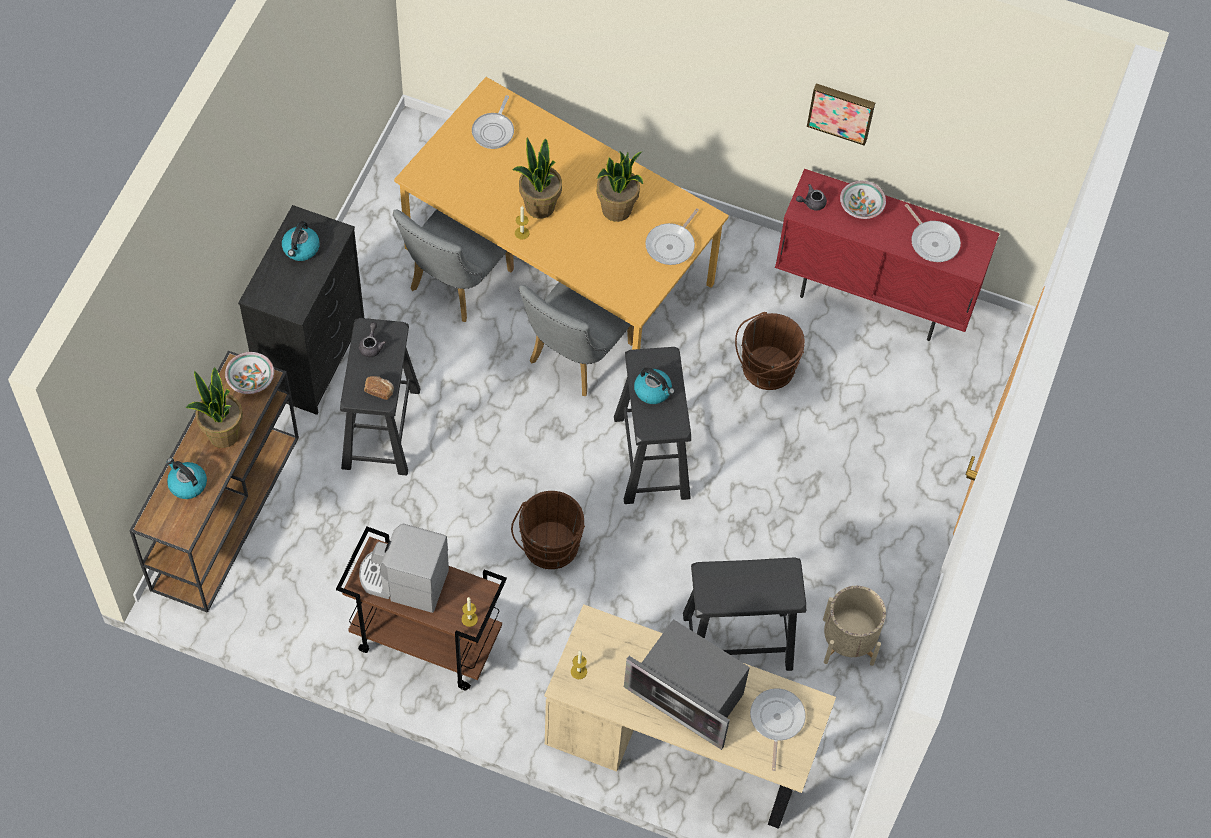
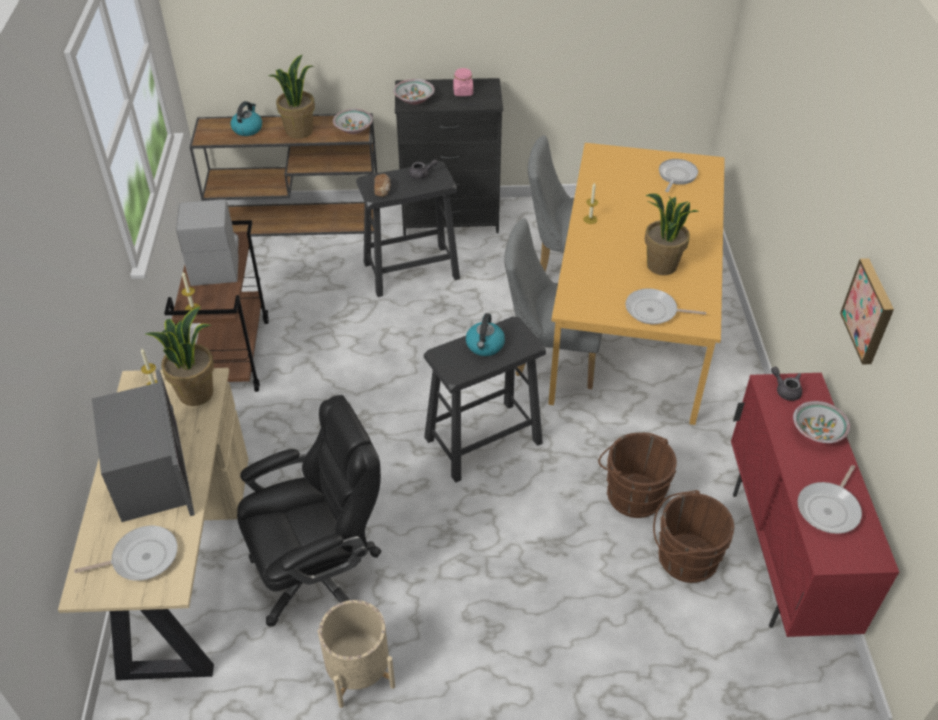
camera: 70 degrees right, 15 degrees down
(290, 299) = (414, 100): none -> bowl
(301, 249) = (463, 92): kettle -> pink jar
(494, 130) = (676, 176): frying pan -> frying pan turned 120 degrees clockwise
(539, 206) = (625, 221): potted plant -> potted plant (196, 393)
(548, 548) = (353, 401): brown bucket -> brown bucket (683, 557)
(689, 695) = (152, 474): microwave -> microwave turned 150 degrees clockwise
(738, 641) = (318, 572): black stool -> black office chair

